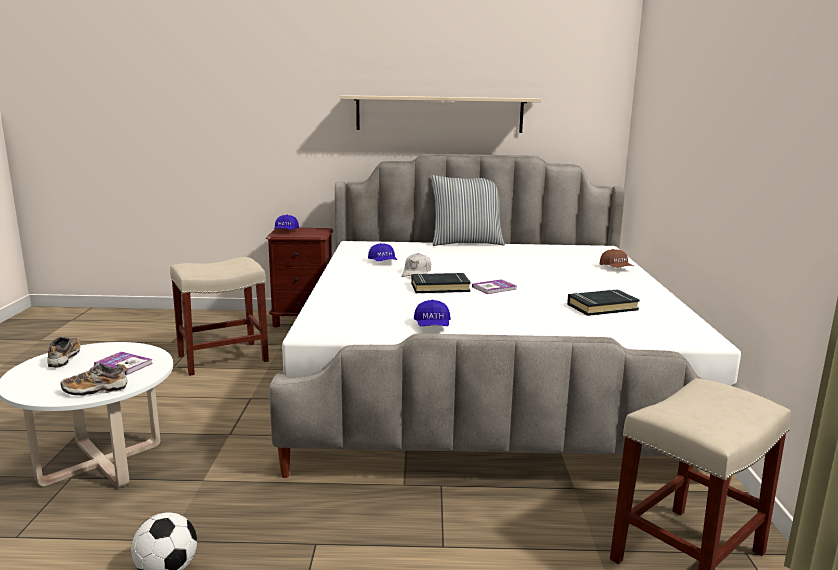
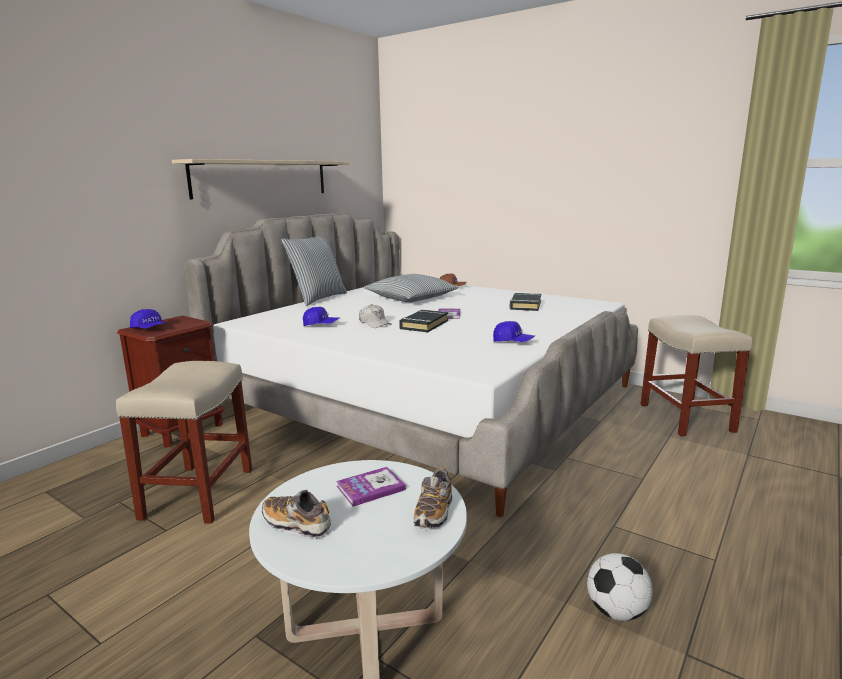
camera: 55 degrees left, 0 degrees up
(534, 265) = (411, 298): none -> pillow

